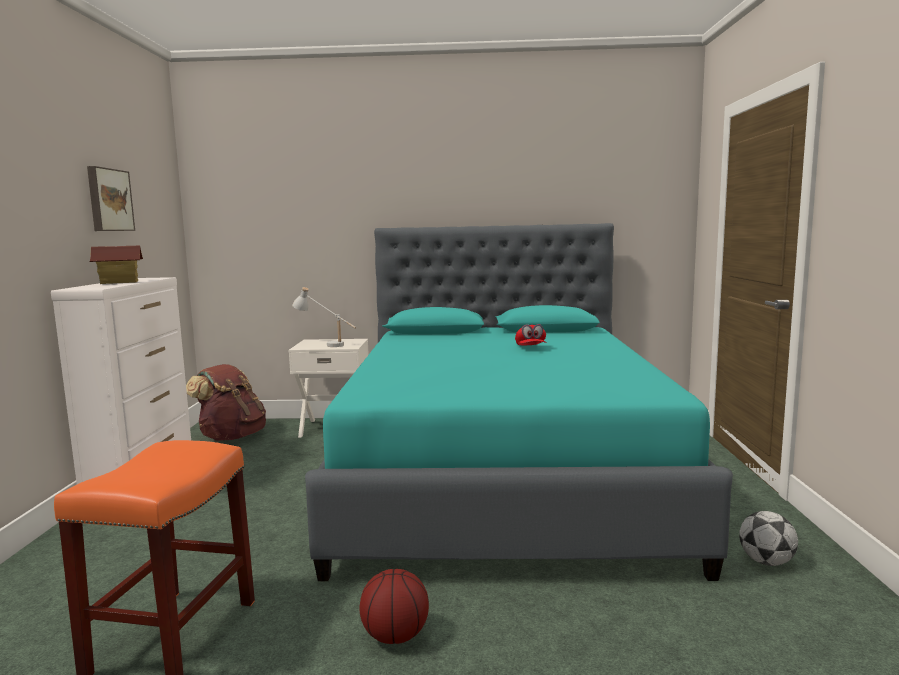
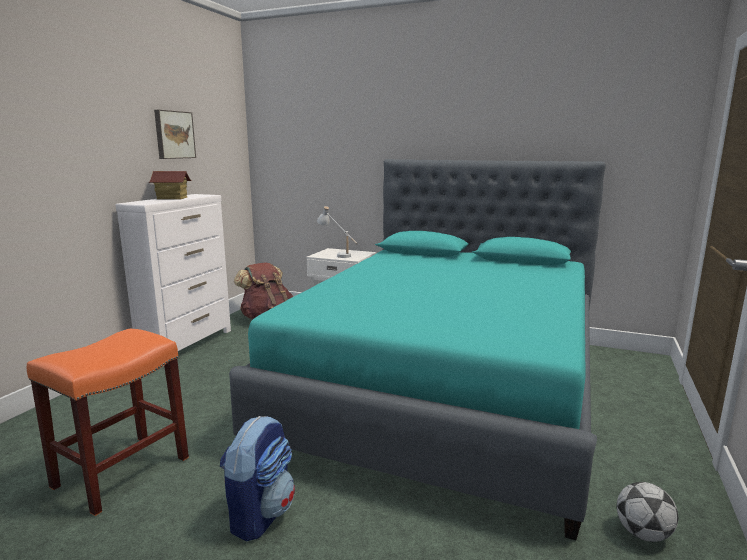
camera: 20 degrees right, 5 degrees up
(395, 636) = (260, 514): basketball -> backpack
(531, 348) = (482, 279): red cap -> none

